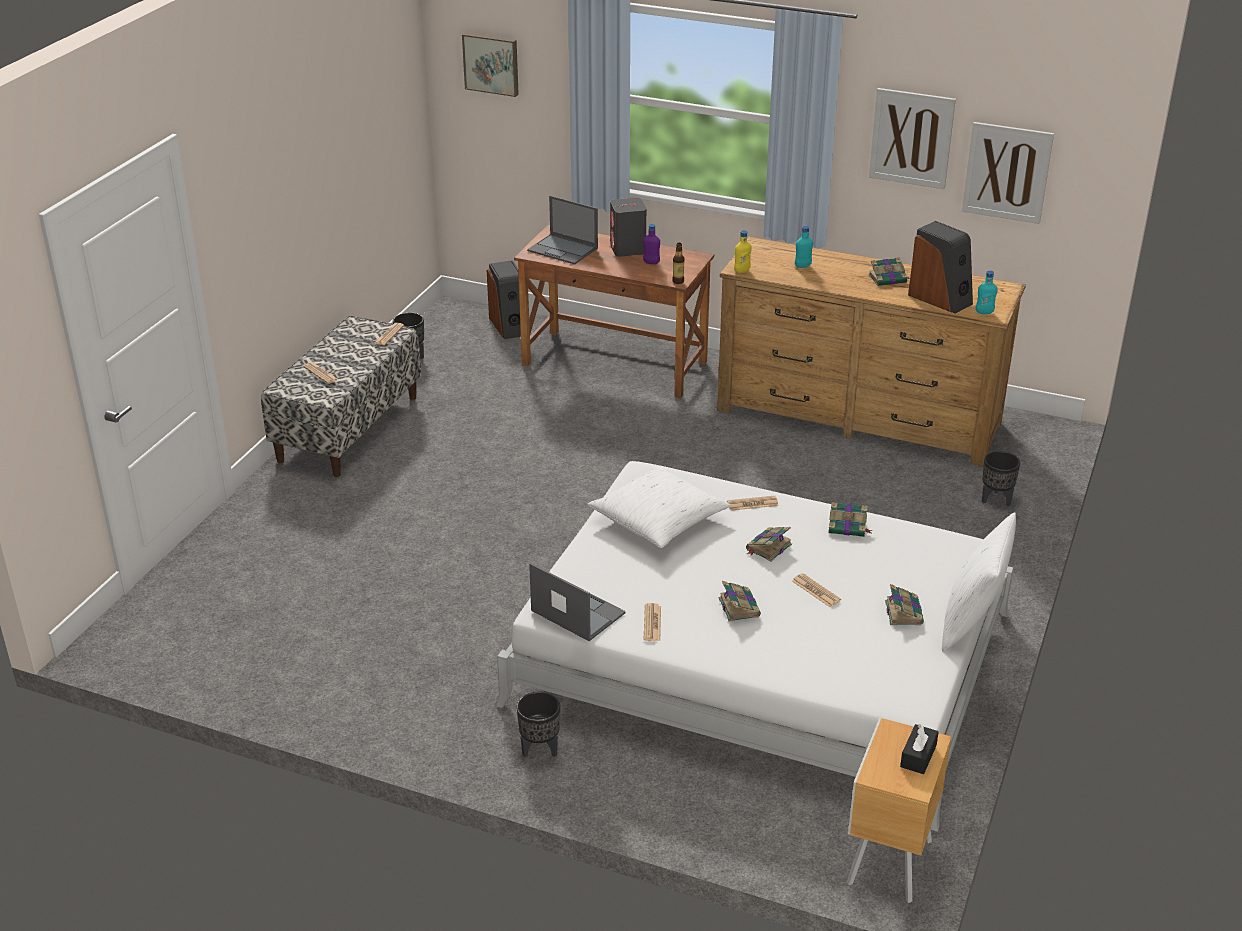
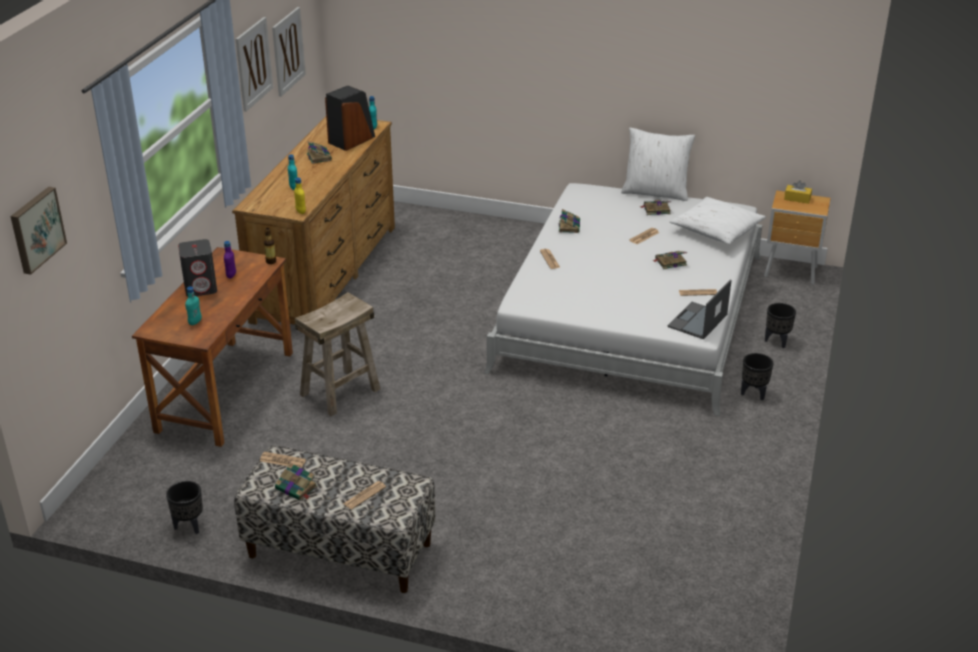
camera: 95 degrees left, 0 degrees up
(509, 326) = (135, 463): speaker -> none
(563, 249) = (195, 322): laptop -> turquoise bottle
(601, 427) = (340, 392): none -> beige stool
(659, 519) = (578, 294): white pillow -> white pillow (716, 230)
(768, 547) = (603, 252): book -> book (297, 488)
(918, 756) = (797, 199): black tissue box -> yellow tissue box
(996, 500) = (436, 225): black planter -> black planter (777, 341)

